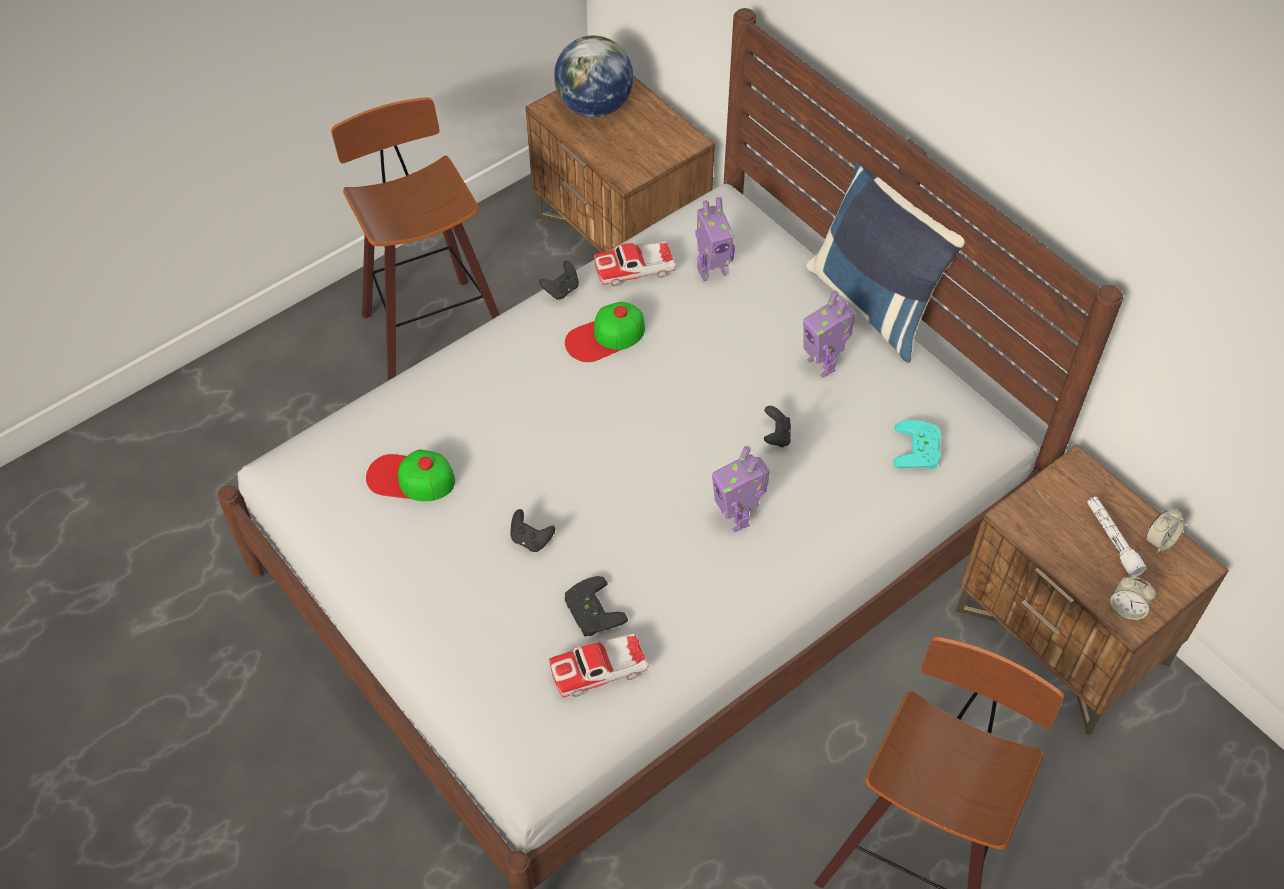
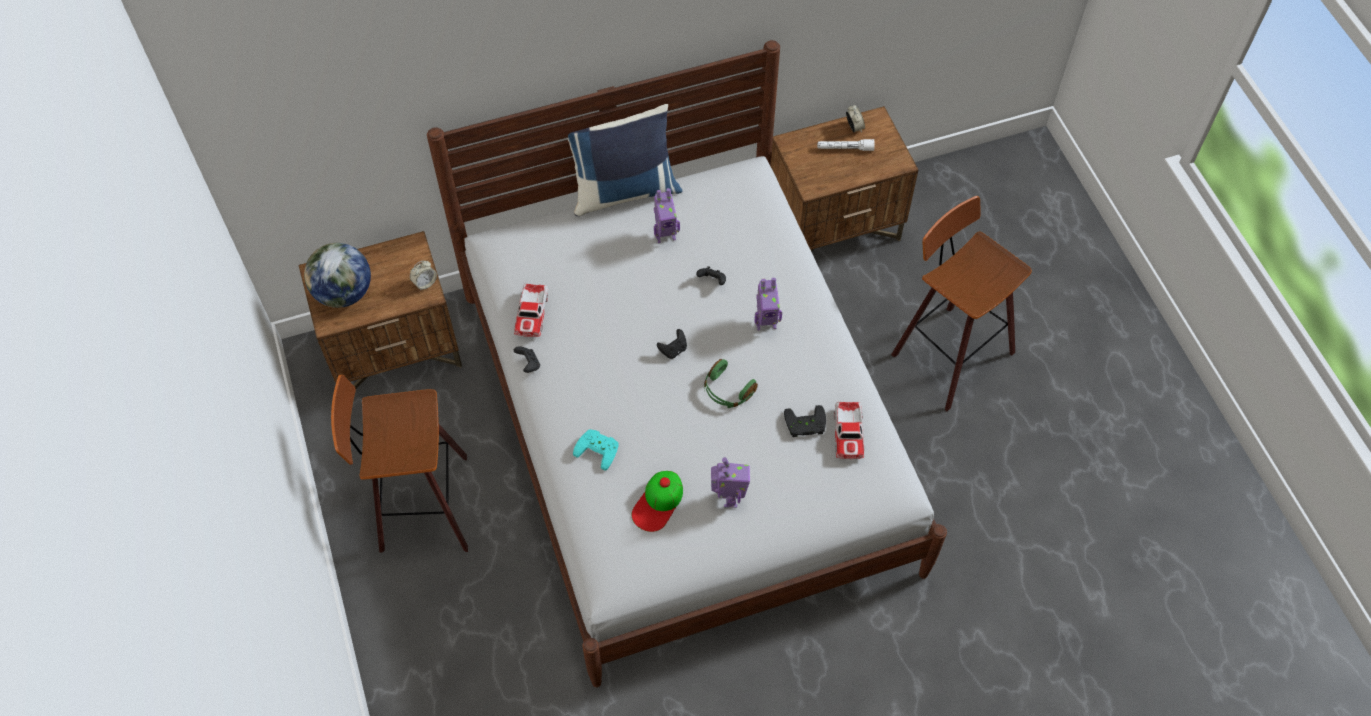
camera: 70 degrees left, 5 degrees up
(531, 540) = (738, 443): black game controller -> black game controller (673, 350)
(605, 337) = (586, 350): cap -> none
(607, 504) = (727, 391): none -> green headphones
(711, 271) = (556, 269): toy robot -> toy robot (728, 498)
(920, 450) = (753, 210): turquoise game controller -> turquoise game controller (599, 448)
(1127, 609) = (892, 161): alarm clock -> alarm clock (425, 283)

